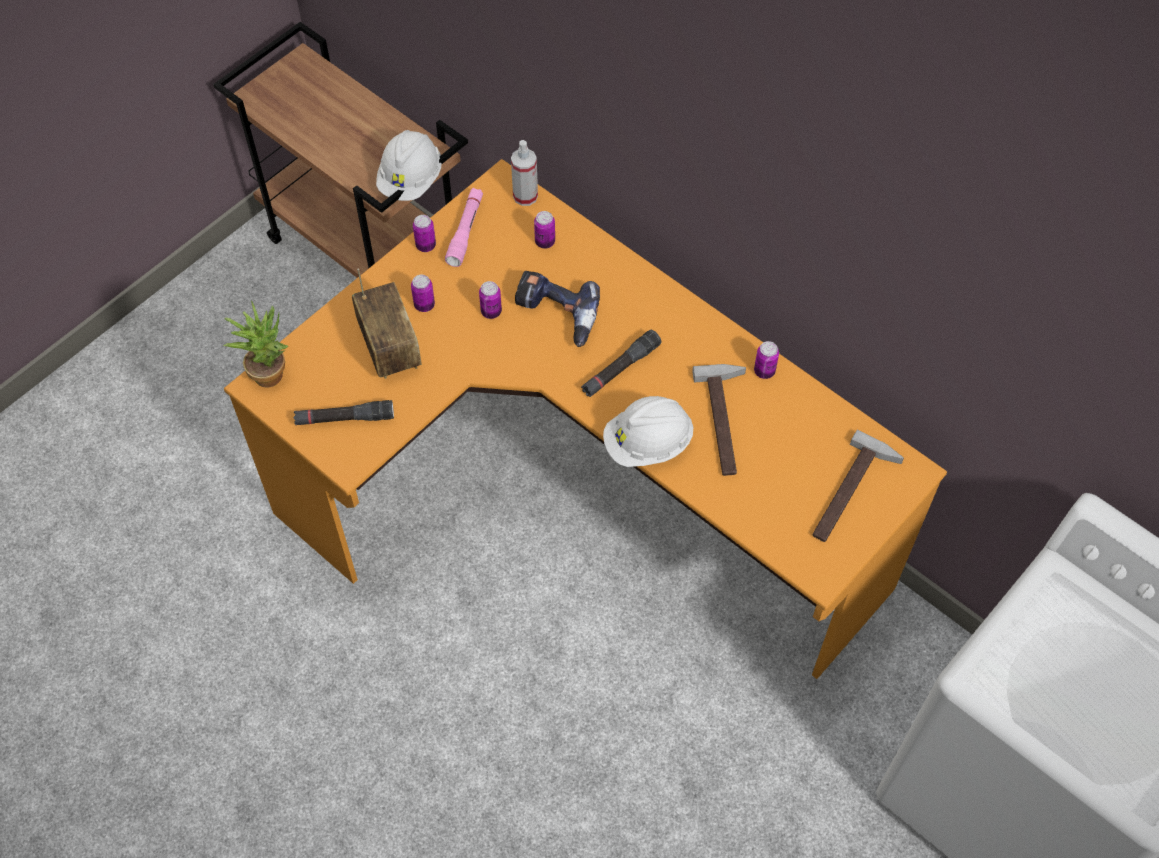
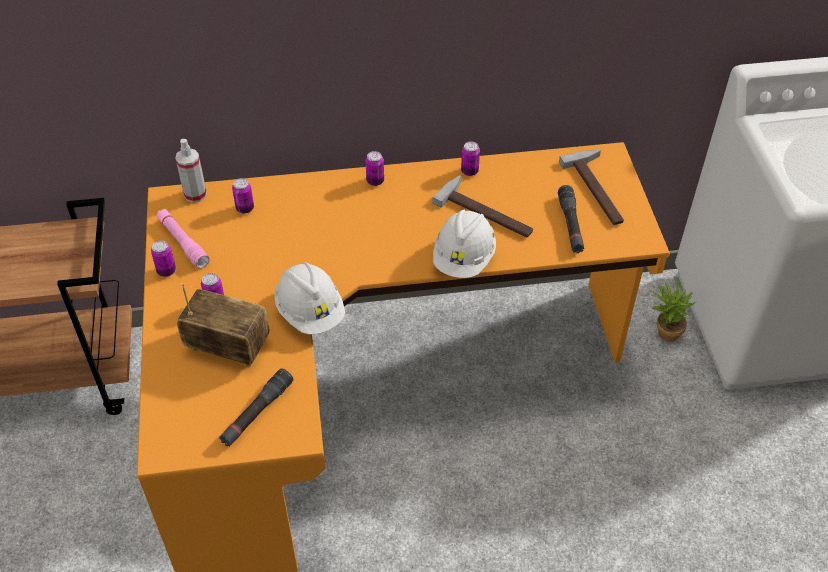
camera: 50 degrees left, 10 degrees down
(268, 370) = (156, 435): potted plant -> potted plant (664, 332)
(411, 180) = (87, 255): white hard hat -> white hard hat (310, 312)
(491, 312) = (266, 271): can -> can (375, 181)
(556, 315) = (310, 240): power drill -> none
(620, 369) = (391, 235): black flashlight -> black flashlight (570, 224)

